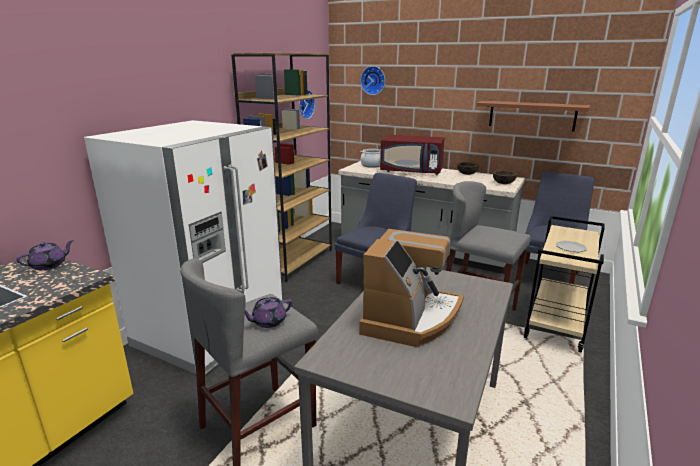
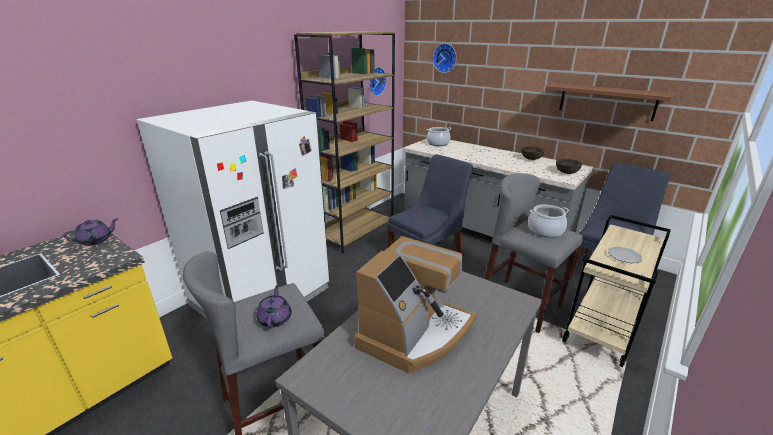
camera: 10 degrees right, 5 degrees up
(268, 321) = (275, 318): purple teapot -> purple teapot turned 105 degrees clockwise
(412, 171) = (475, 153): red microwave -> none
(497, 233) = (545, 231): none -> cooking pot

